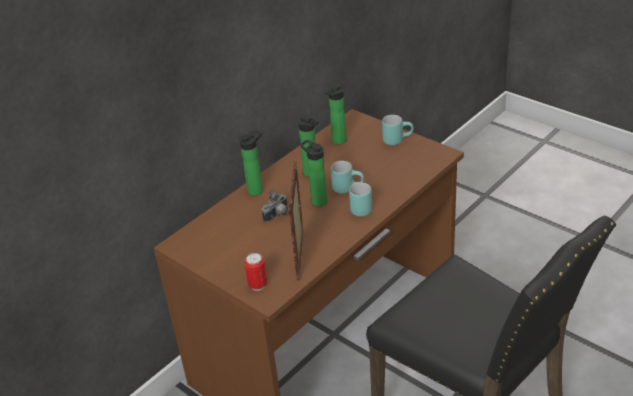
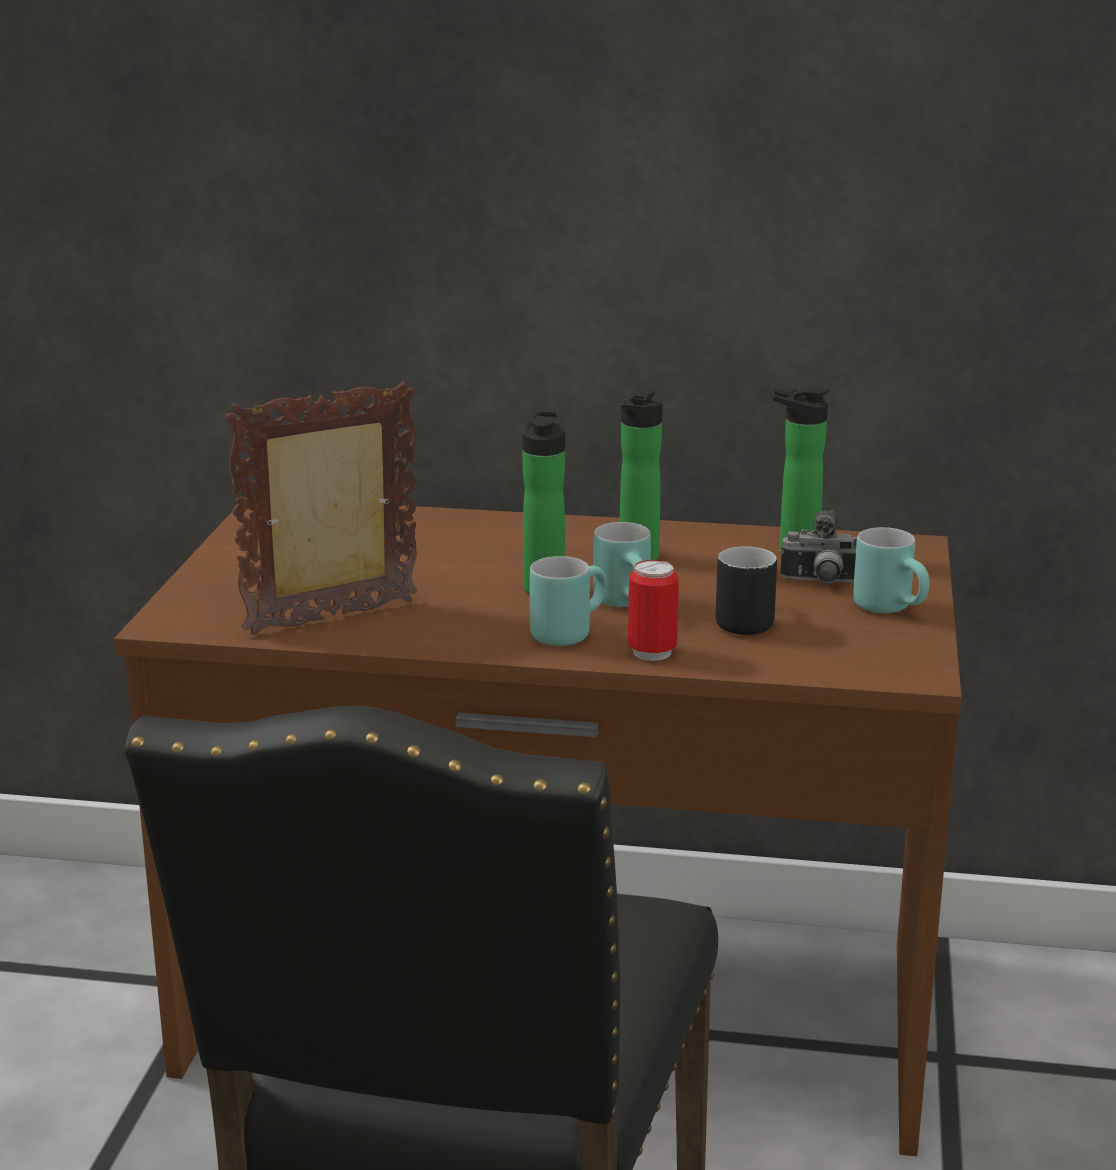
camera: 55 degrees right, 15 degrees down
(257, 190) = (516, 526): bottle -> none
(258, 285) = (204, 603): can -> can (652, 652)
(278, 215) = (450, 564): camera -> camera (821, 583)
(380, 171) = (740, 620): none -> black mug

